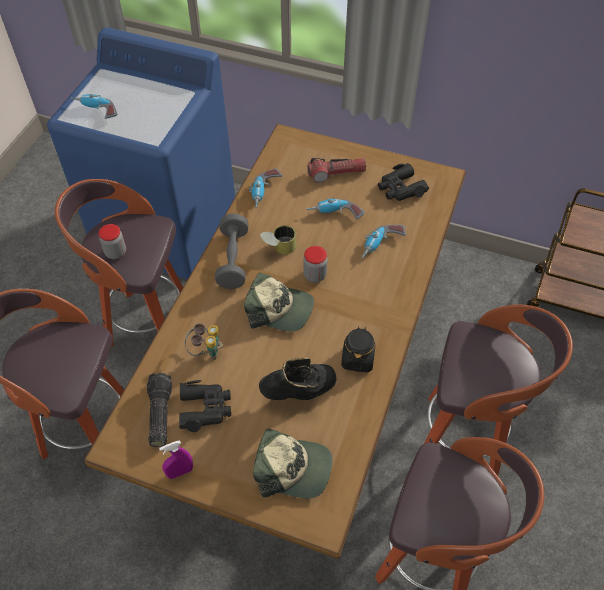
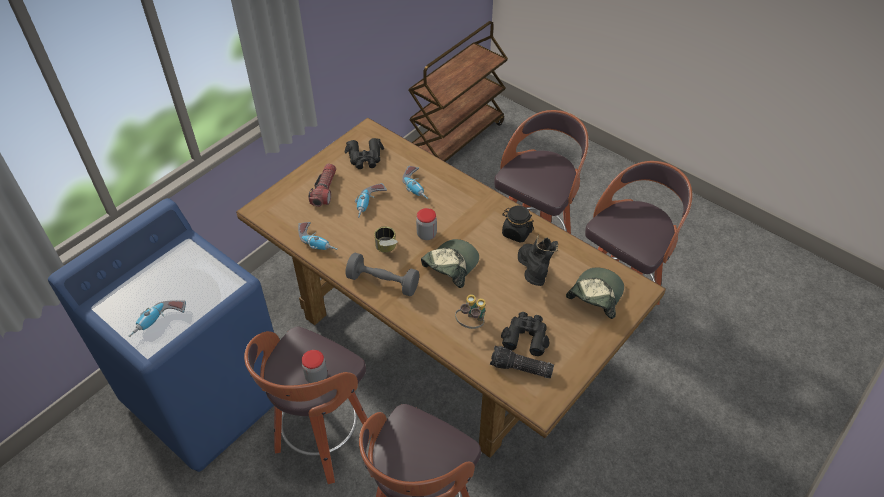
camera: 70 degrees left, 5 degrees down
(180, 472) = (577, 365): purple spray bottle -> none

